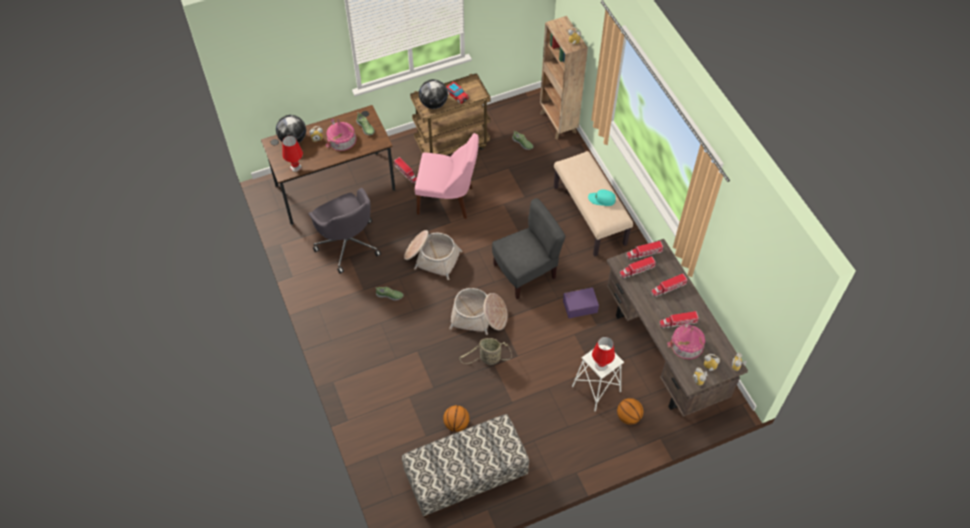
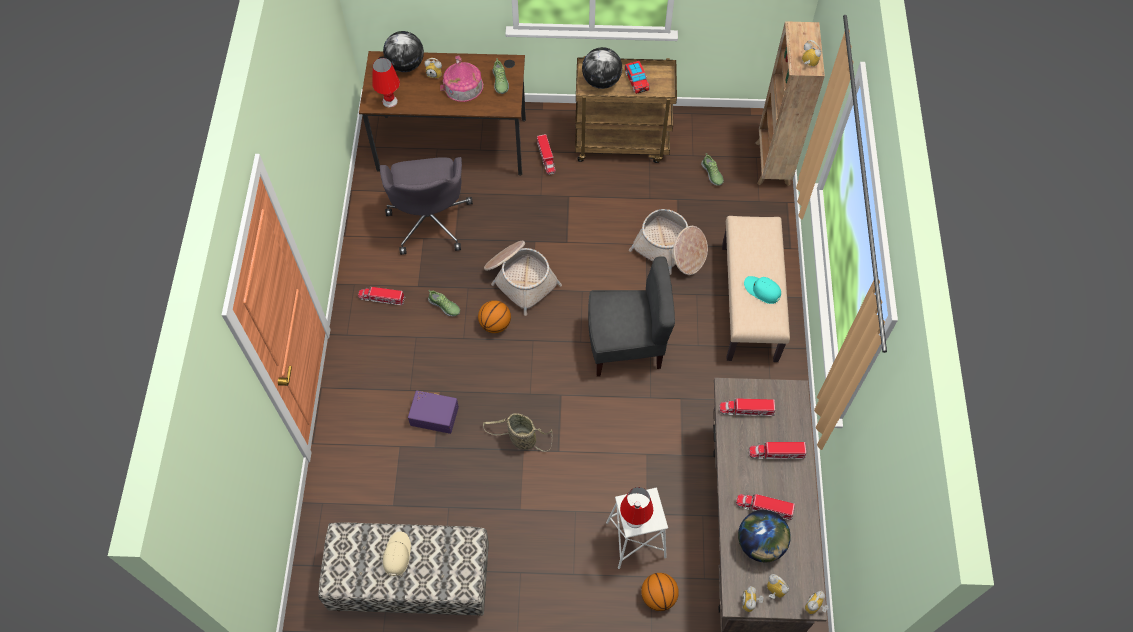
camera: 25 degrees right, 5 degrees up
(448, 200) = (579, 213): pink chair -> none
(456, 424) = (437, 506): basketball -> basketball (495, 324)
(459, 454) = (397, 554): none -> beige cap
(478, 317) = (537, 379): basket -> basket (670, 250)
(579, 305) = (673, 418): purple storage box -> purple storage box (434, 414)
(644, 253) = (769, 390): toy truck -> toy truck (382, 298)
(687, 344) = (760, 544): toy house -> globe

